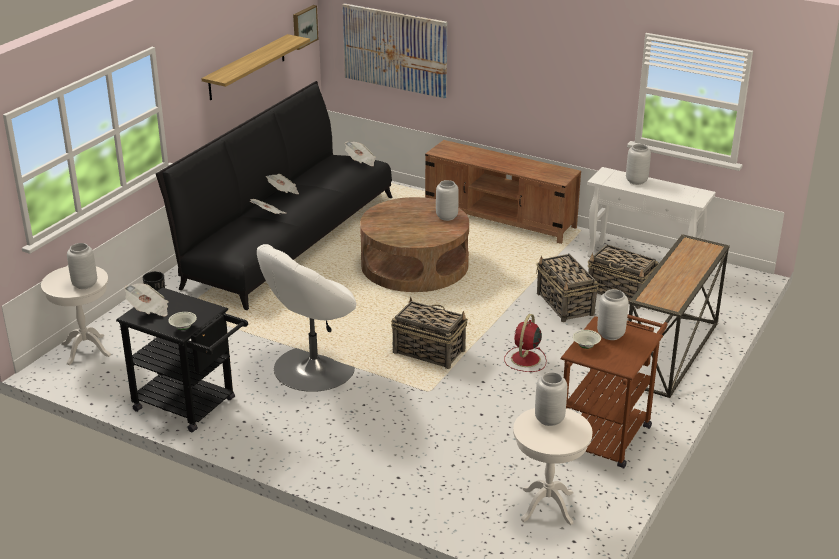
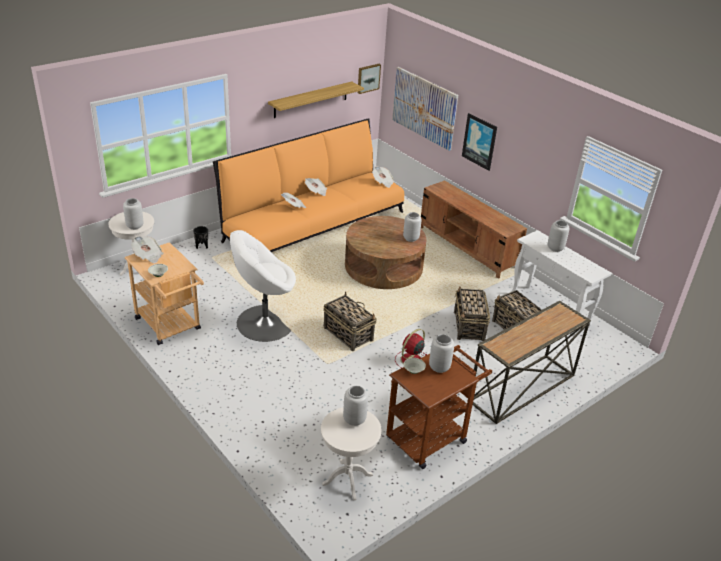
camera: 20 degrees right, 5 degrees up
(191, 406) = (171, 327): black cart -> beige cart
(287, 238) = (313, 224): black sofa -> orange sofa
(490, 75) = (479, 141): none -> picture

